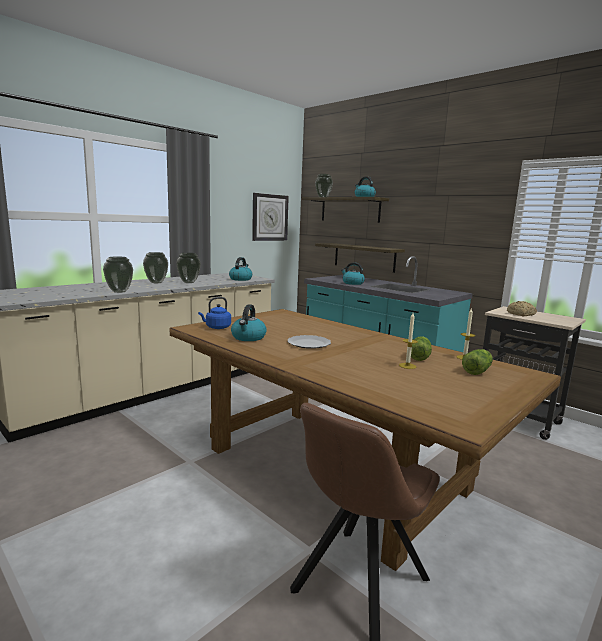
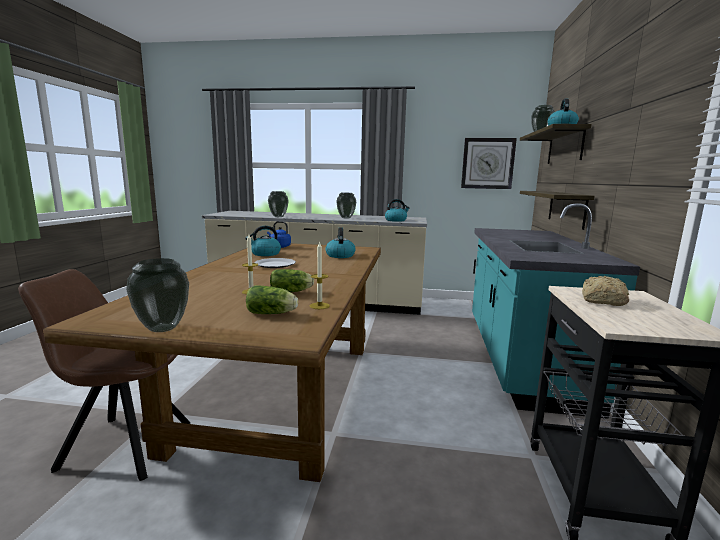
camera: 55 degrees right, 0 degrees up
(156, 282) = (326, 216): vase -> vase (161, 328)
(352, 283) = (503, 236): kettle -> kettle (340, 255)

